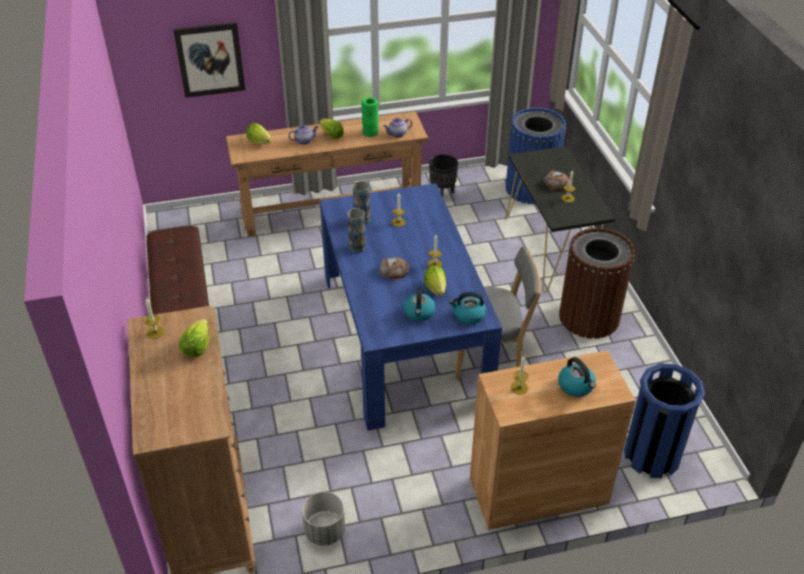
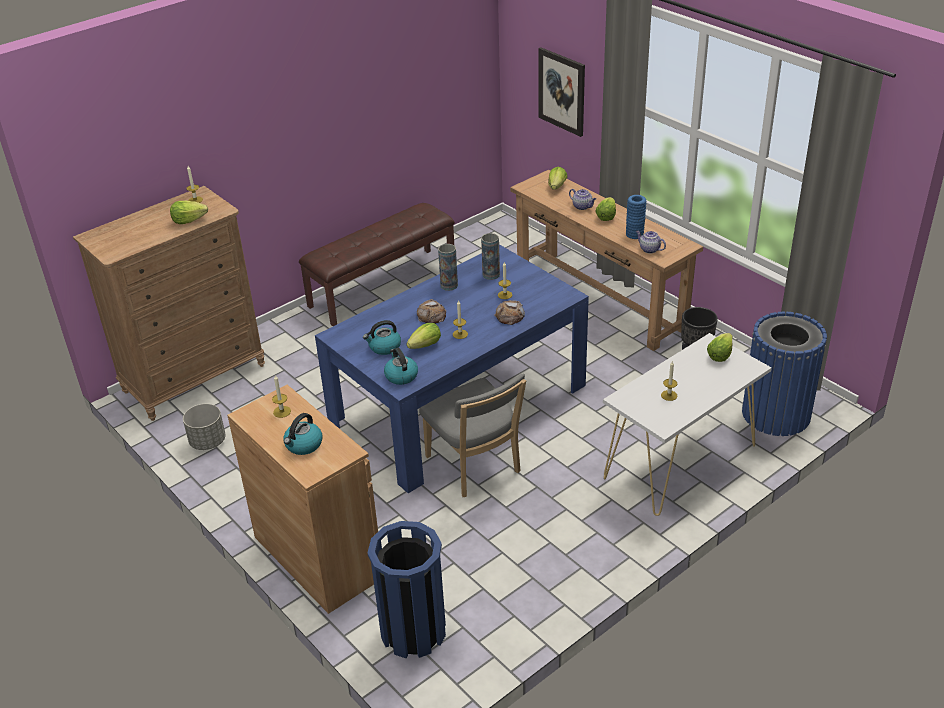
camera: 65 degrees right, 5 degrees down
(370, 132) = (634, 234): green vase -> blue vase
(538, 160) = (719, 355): none -> lettuce
(550, 250) = (679, 462): black console table -> white console table
(557, 183) = (688, 380): bread -> bread (510, 316)
(589, 317) = (591, 524): brown trash can -> none

